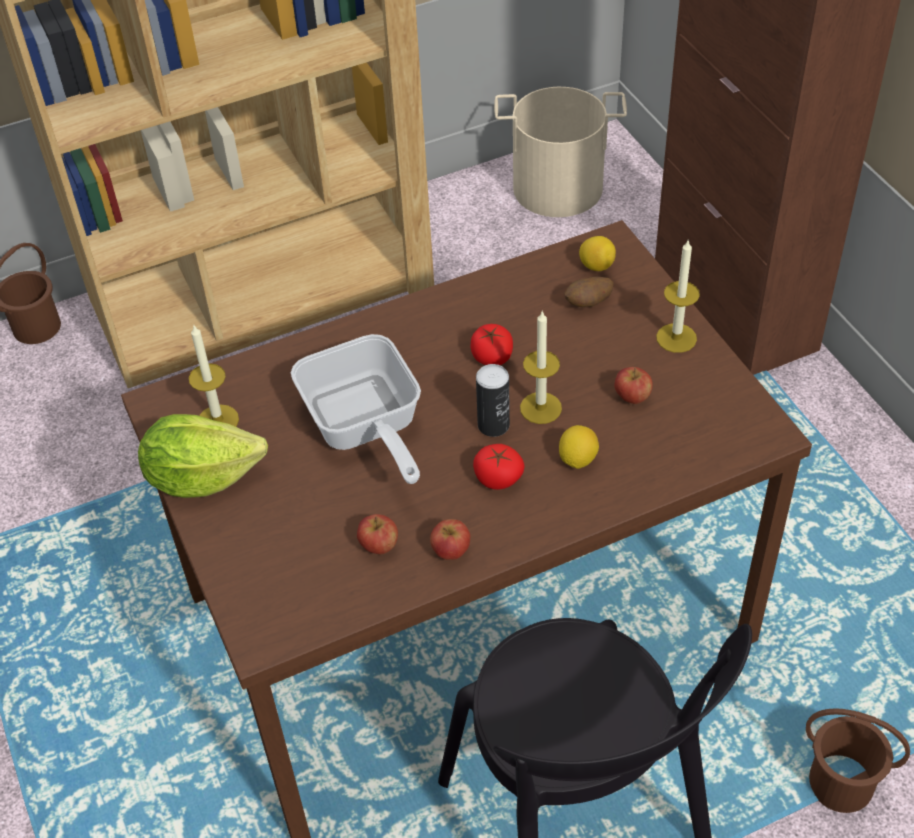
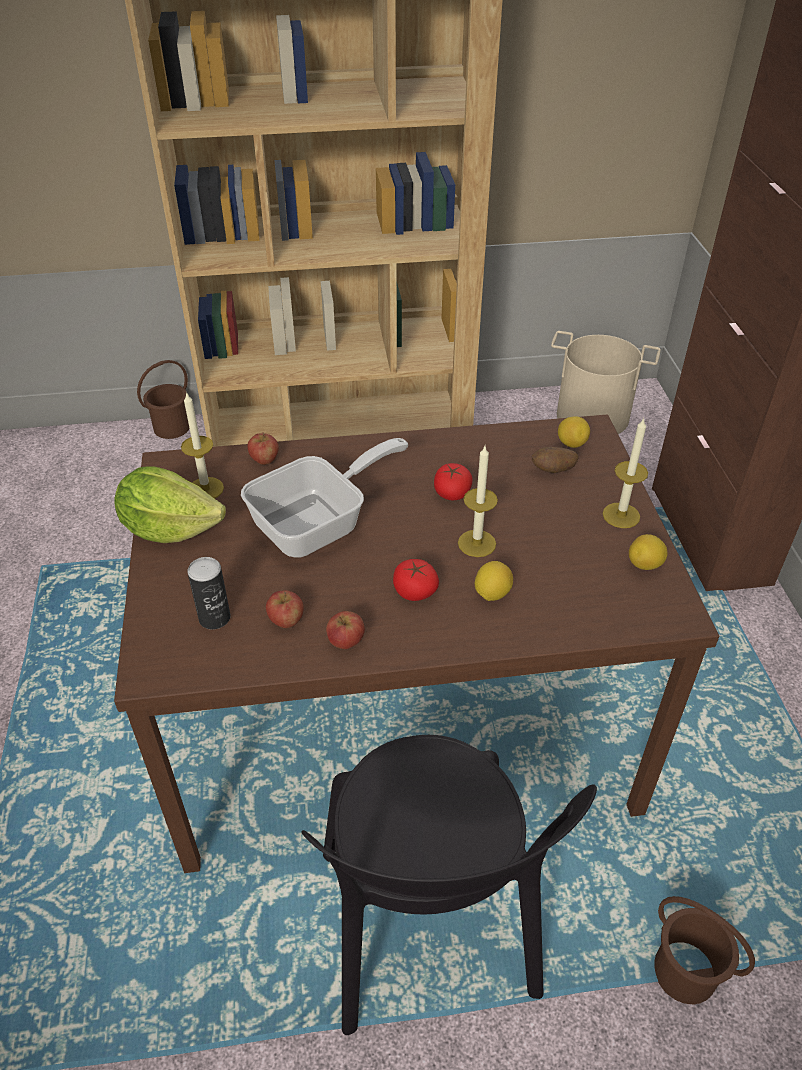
camera: 15 degrees right, 5 degrees down
(364, 428) = (319, 523): frying pan -> frying pan turned 120 degrees counterclockwise
(493, 425) = (429, 547): can -> can (214, 618)
(632, 397) = (562, 554): apple -> apple (264, 460)
(718, 388) = (644, 565): none -> lemon

